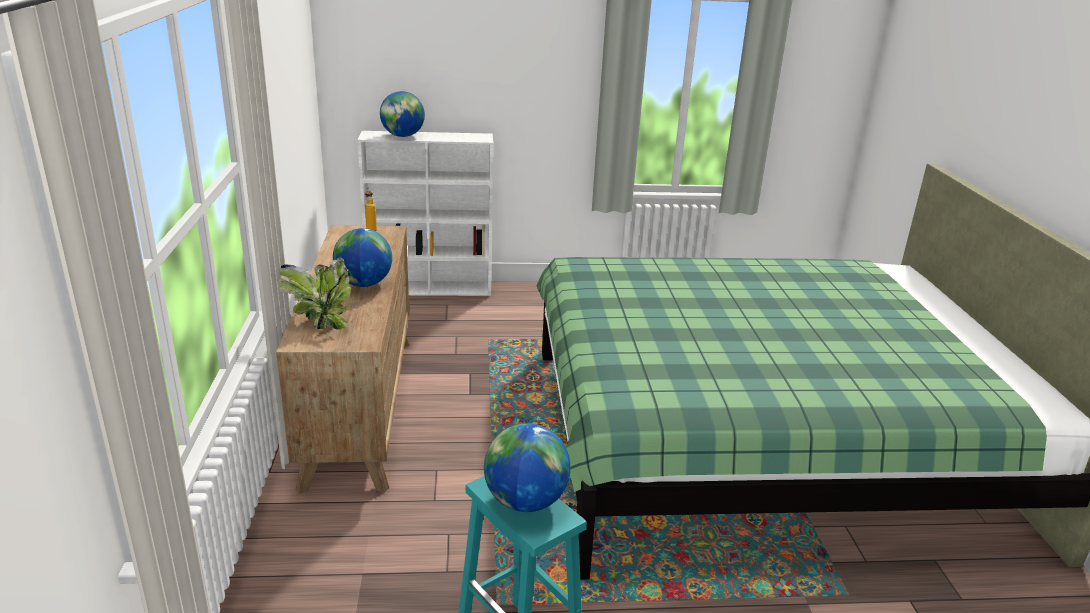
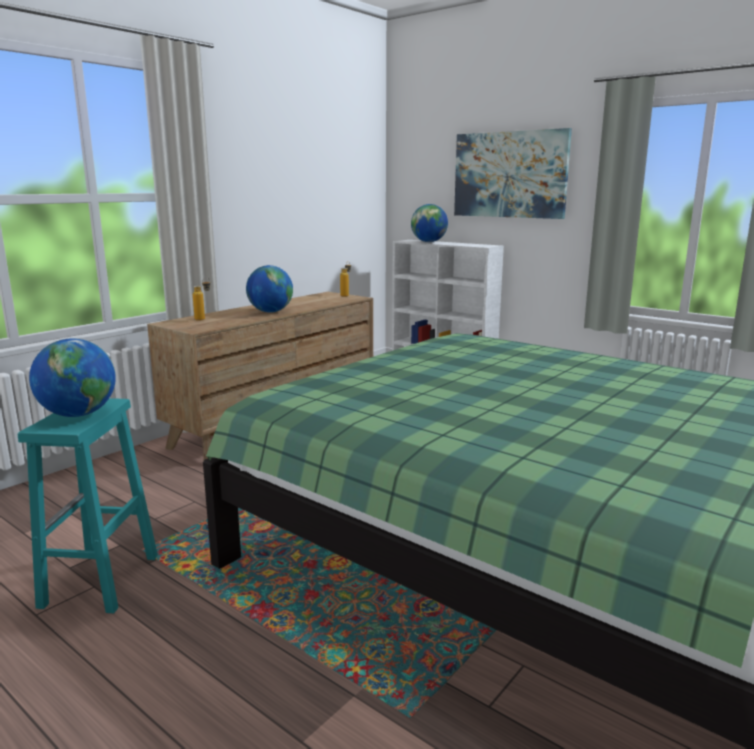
camera: 45 degrees right, 10 degrees down
(322, 320) = (204, 319): potted plant -> bottle
(495, 56) = (509, 175): none -> picture

